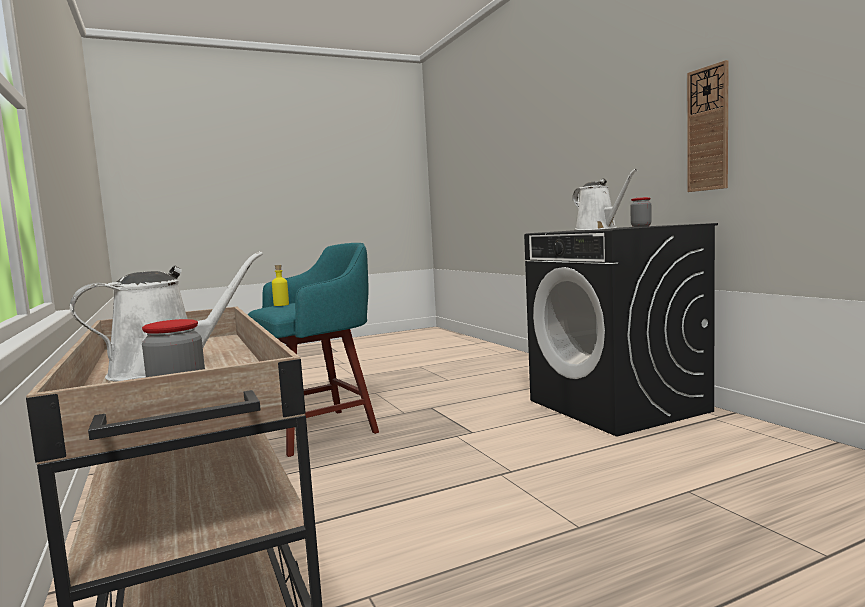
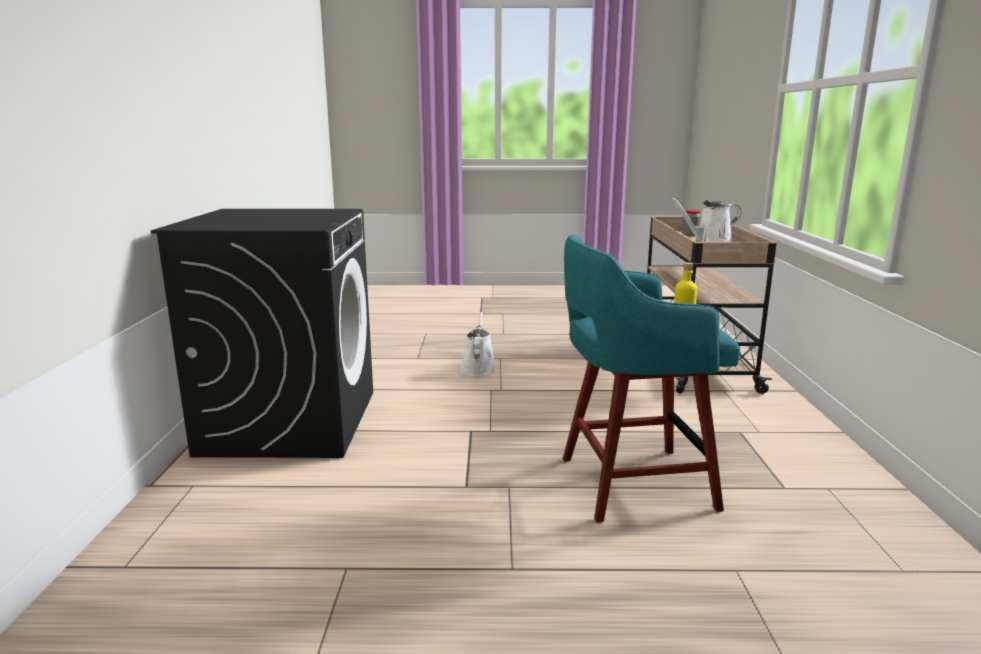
camera: 155 degrees left, 10 degrees up
(599, 229) = (312, 215): white watering can -> white watering can (478, 368)
(641, 226) = (240, 216): jar -> none
(708, 129) = (191, 105): wall clock -> none

